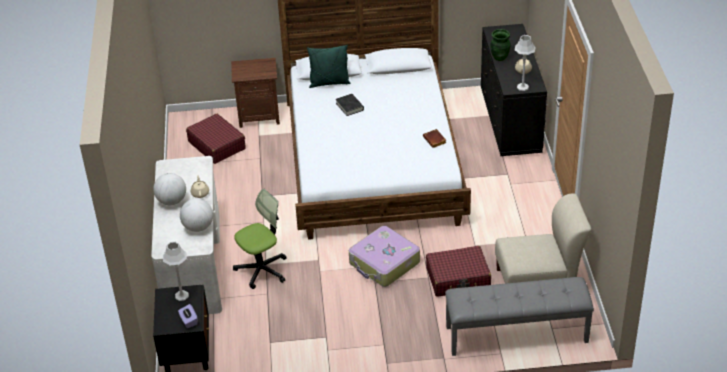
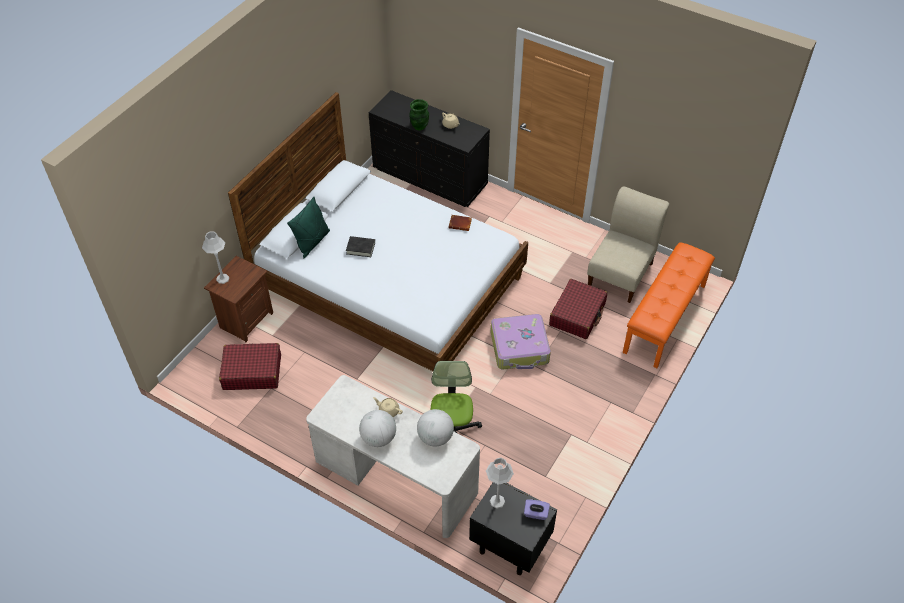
camera: 55 degrees left, 10 degrees up
(516, 335) = (665, 318): grey bench -> orange bench
(522, 87) = (470, 137): grey table lamp -> grey table lamp (222, 278)

